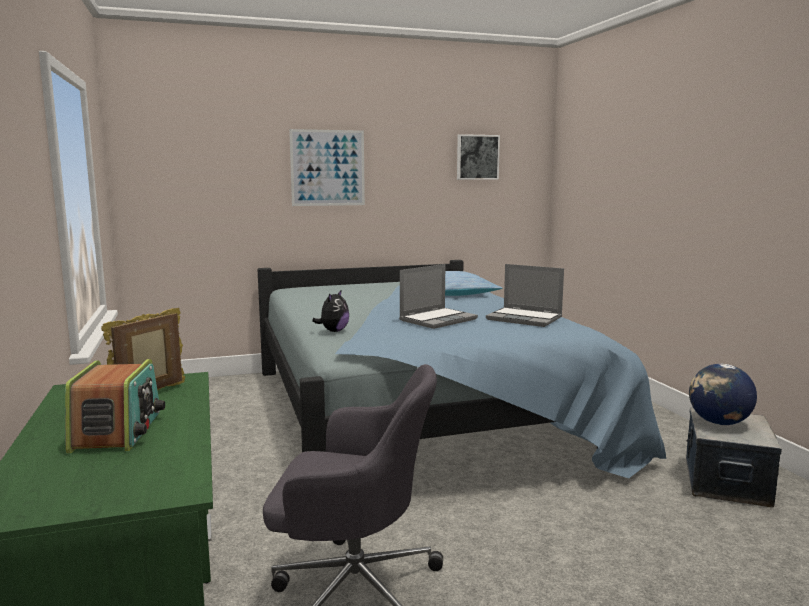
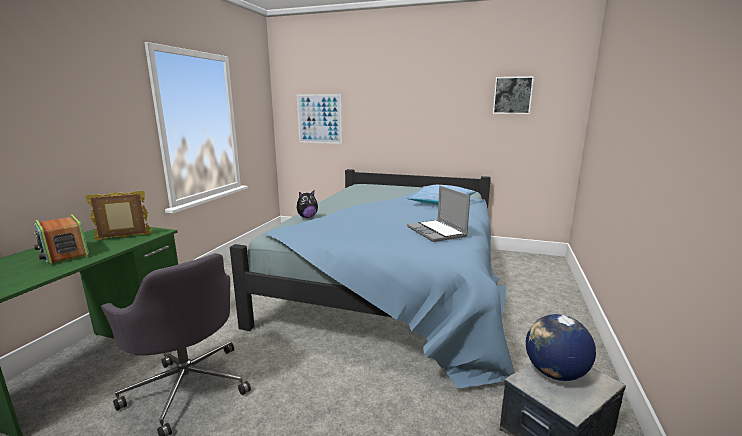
camera: 35 degrees right, 5 degrees up
(118, 431) = (64, 254): radio -> radio turned 105 degrees clockwise
(327, 168) = (393, 104): picture -> picture (319, 119)
(438, 319) = (374, 221): laptop -> none

